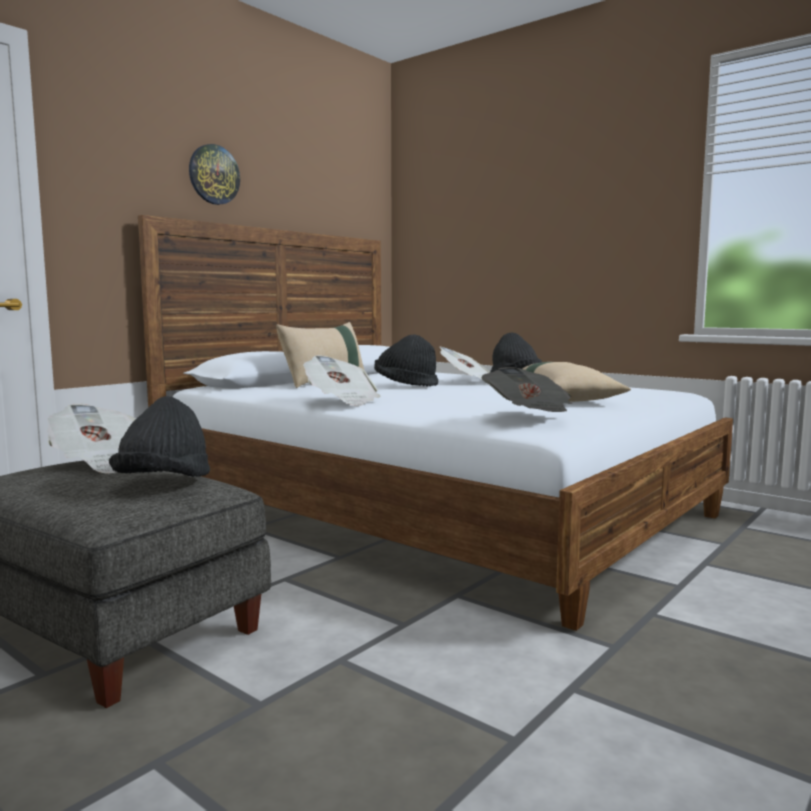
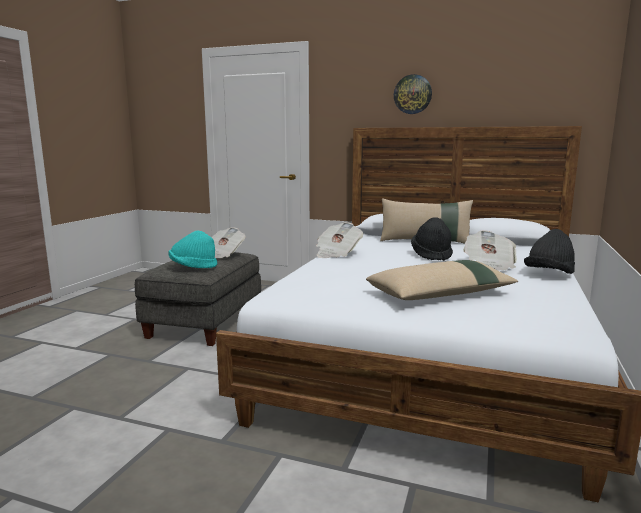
camera: 70 degrees right, 5 degrees up
(164, 483) = (193, 267): black hat -> turquoise hat
(529, 416) = (296, 288): newspaper -> none

